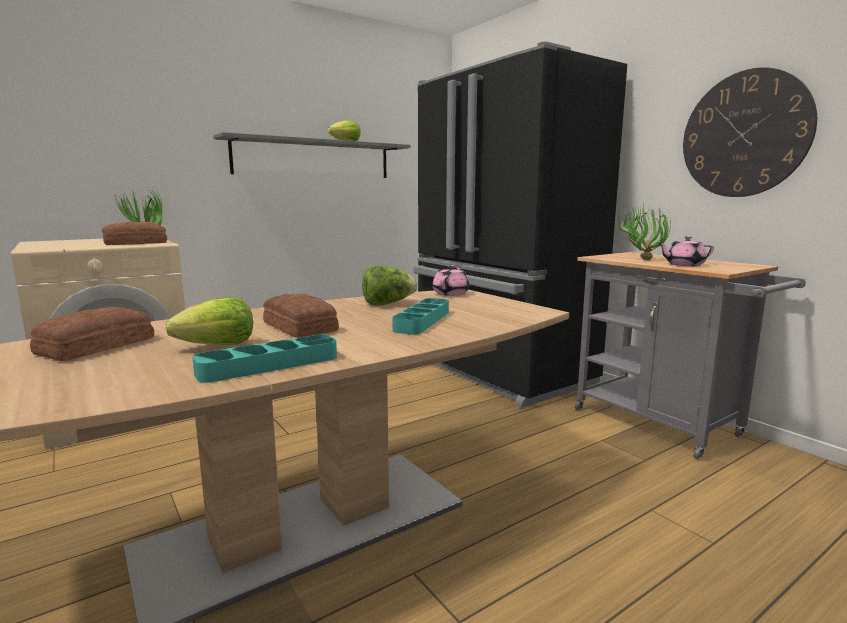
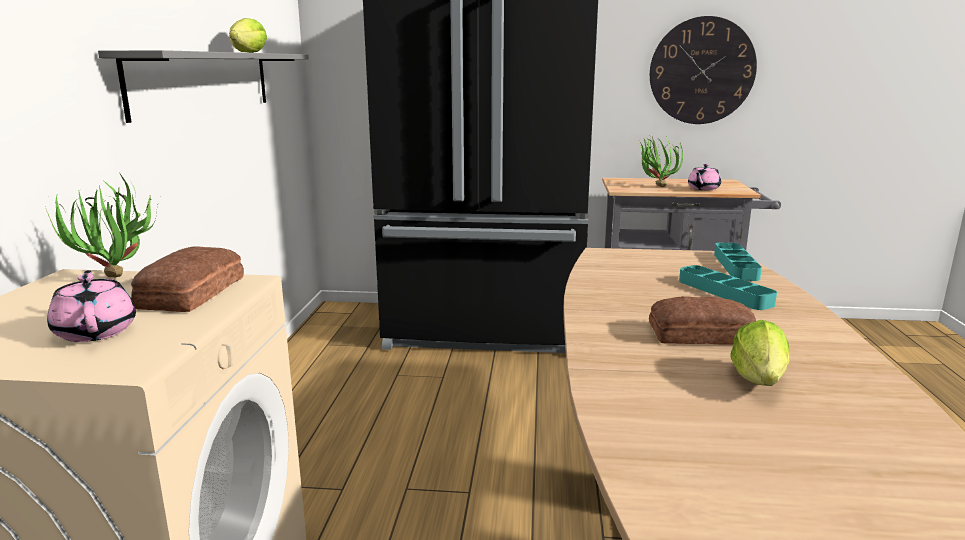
camera: 50 degrees left, 5 degrees up
(94, 346) = (701, 441): bread -> none
(269, 365) = (852, 372): turquoise tray -> turquoise tray (735, 266)
(388, 304) = (627, 285): lettuce -> none
(451, 293) = (608, 256): pink teapot -> pink teapot (96, 331)

